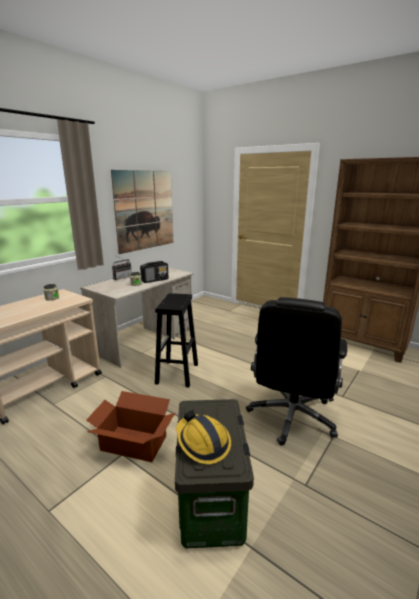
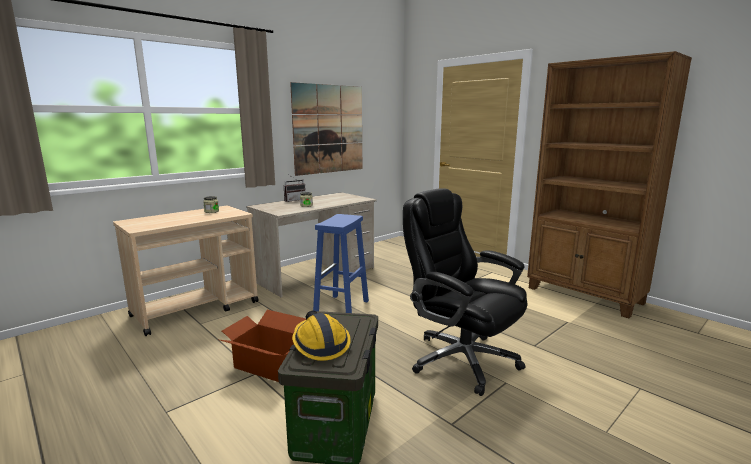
camera: 10 degrees right, 5 degrees down
(155, 280) = (329, 203): radio -> none
(177, 374) = (341, 308): black stool -> blue stool
(291, 417) = (461, 359): black office chair -> black office chair turned 105 degrees clockwise

